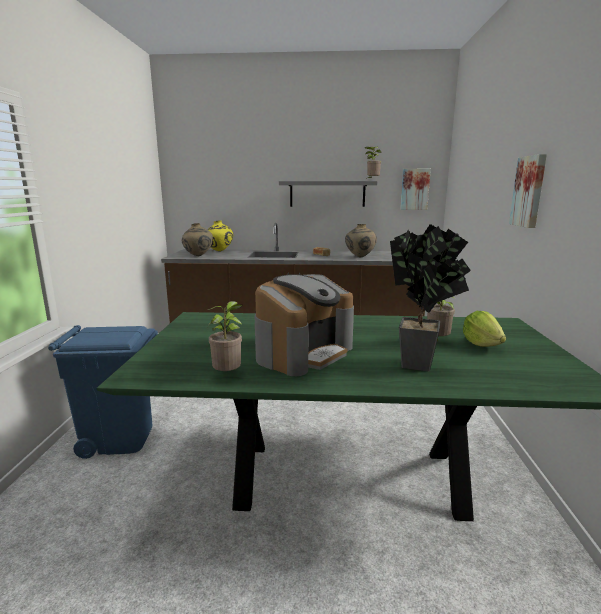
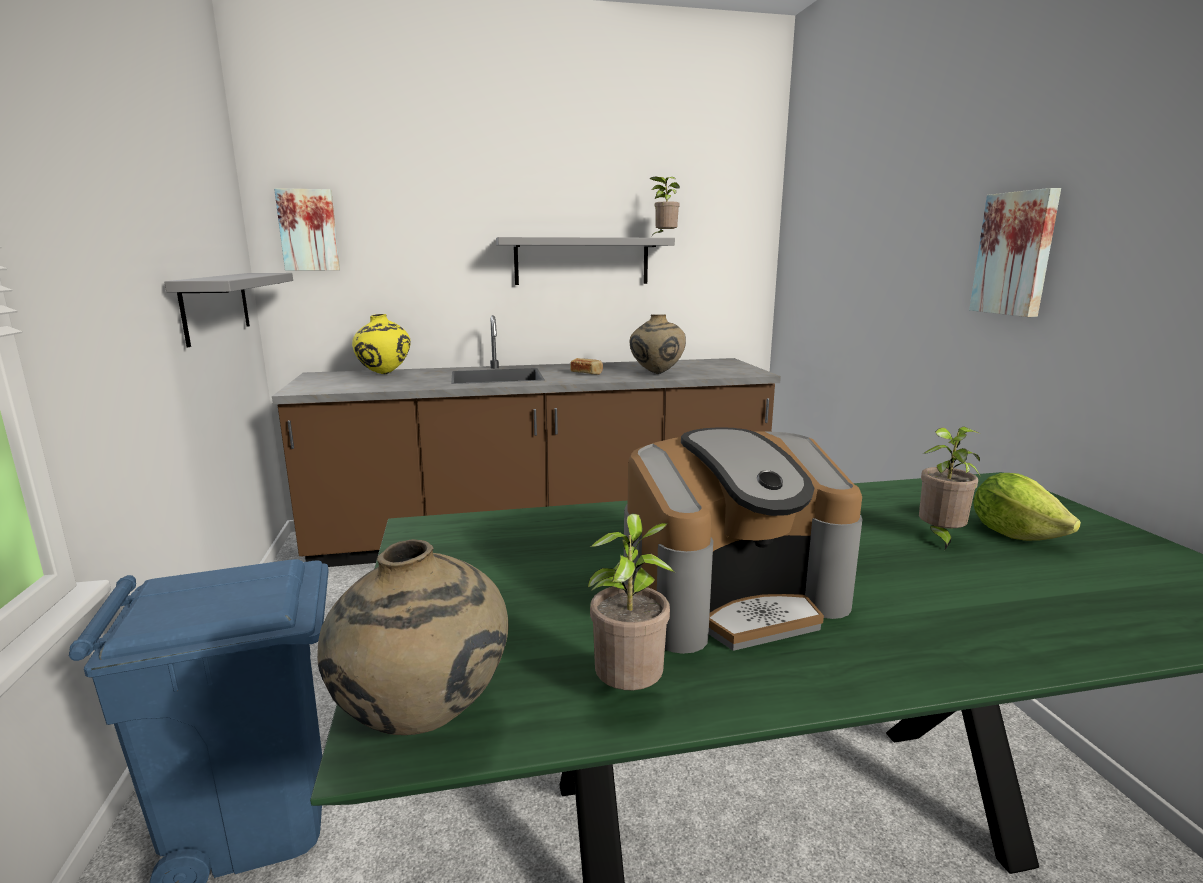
camera: 15 degrees left, 0 degrees up
(139, 214) = (216, 306): none -> grey shelf
(198, 256) = (349, 386): beige vase -> beige vase (424, 722)
(303, 352) = (732, 597): coffee machine -> coffee machine turned 45 degrees clockwise
(414, 189) = (728, 253): picture -> picture (308, 230)
(422, 366) = (980, 602): potted plant -> none

